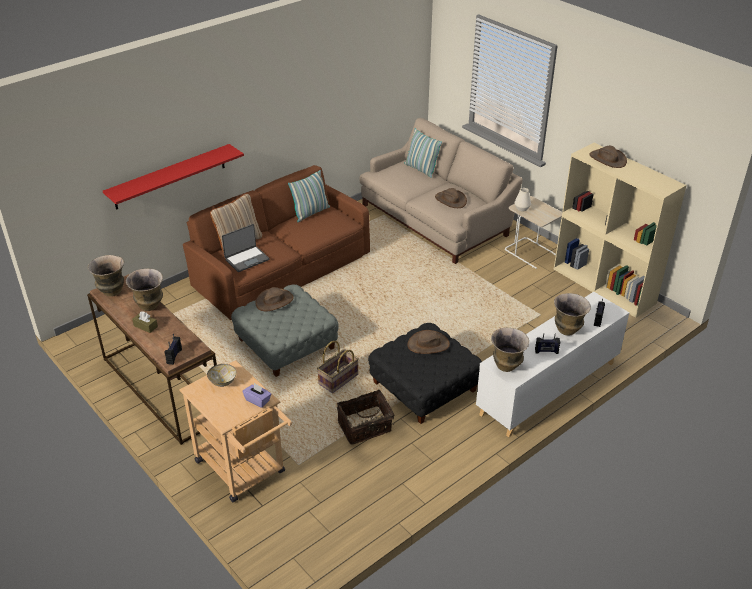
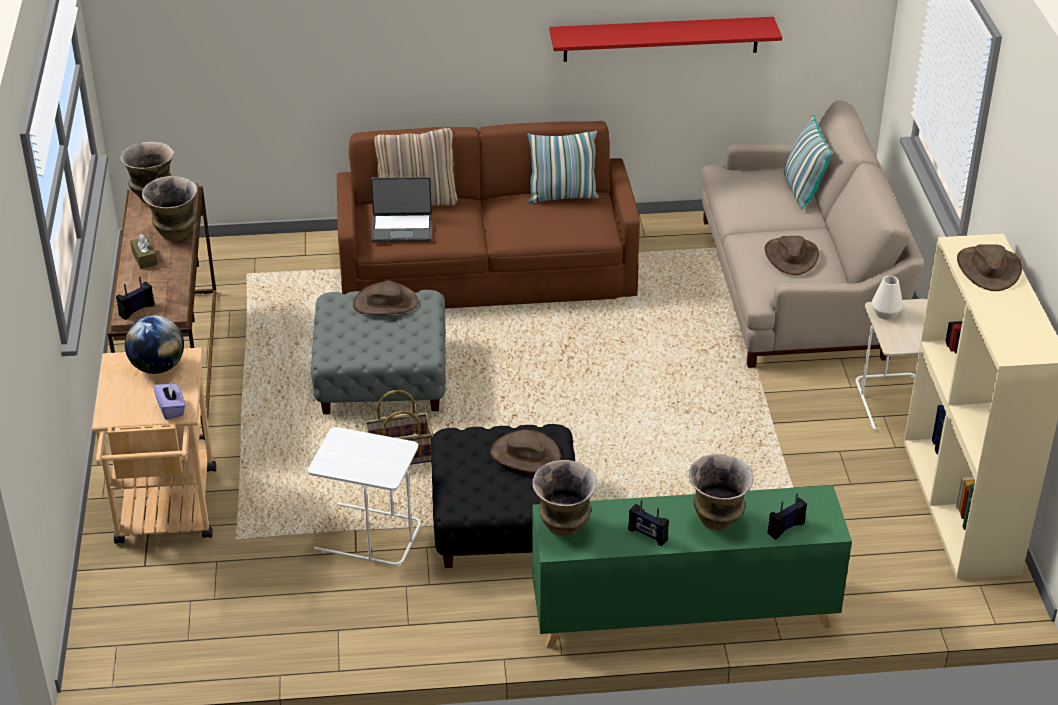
camera: 35 degrees right, 0 degrees up
(170, 177) = (335, 63): red shelf -> red shelf (661, 39)
(222, 382) = (158, 367): bowl -> globe
(365, 427) = (367, 536): basket -> white side table
(548, 389) = (682, 612): white cabinet -> green cabinet

